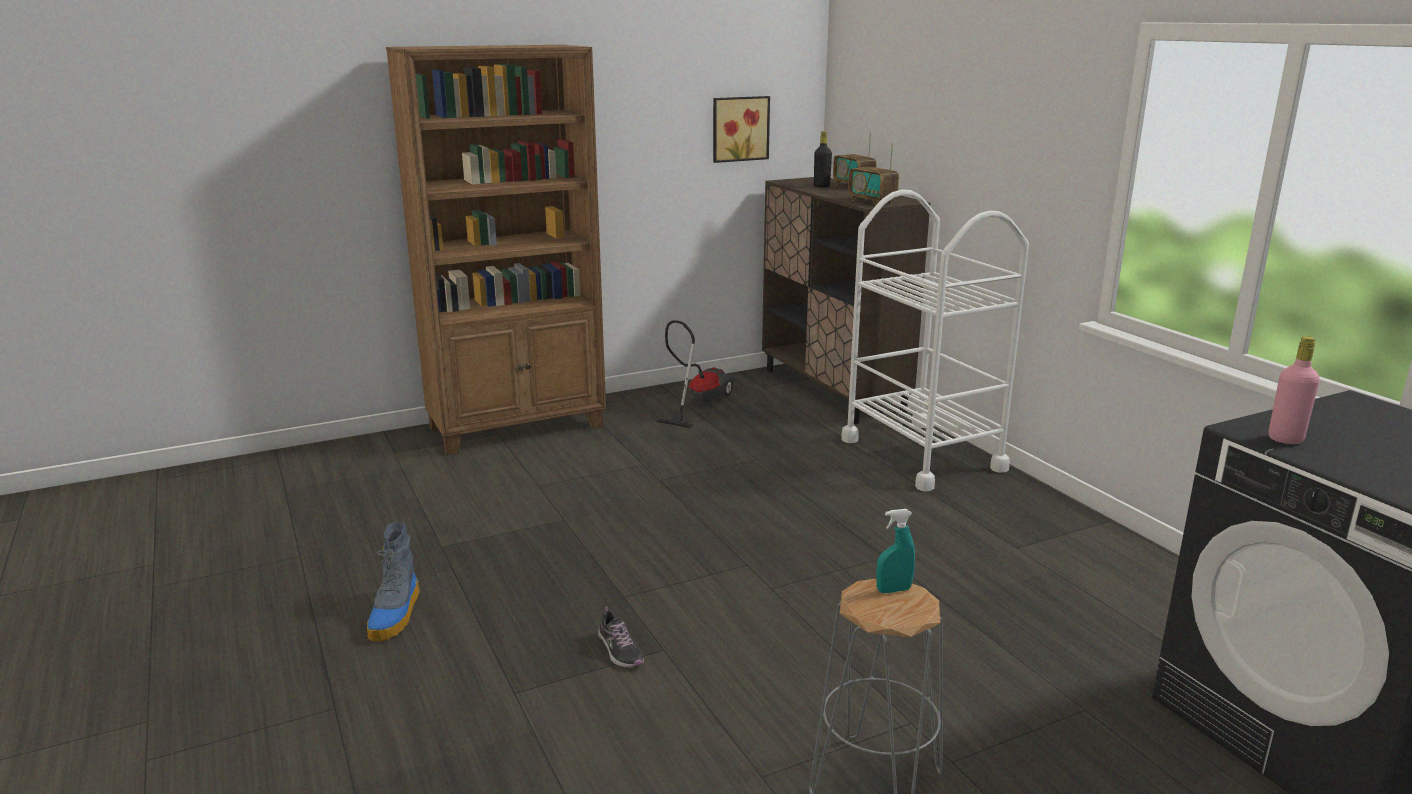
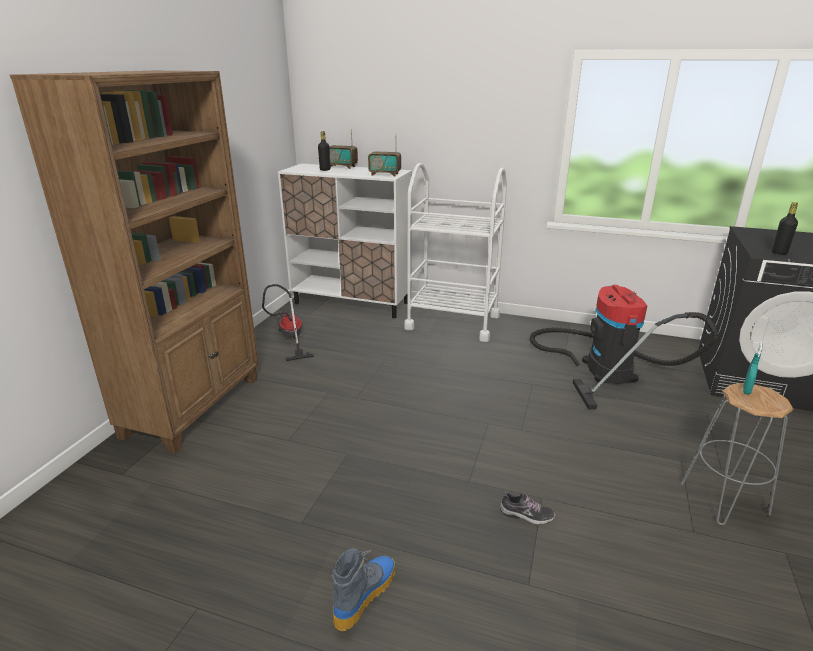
camera: 45 degrees left, 5 degrees up
(395, 615) = (364, 594): boot -> boot turned 105 degrees counterclockwise
(739, 128) = (257, 134): picture -> none
(833, 391) = (352, 303): brown cabinet -> white cabinet
(1039, 588) = (604, 367): none -> vacuum cleaner
(1285, 439) = (779, 253): pink bottle -> black bottle

